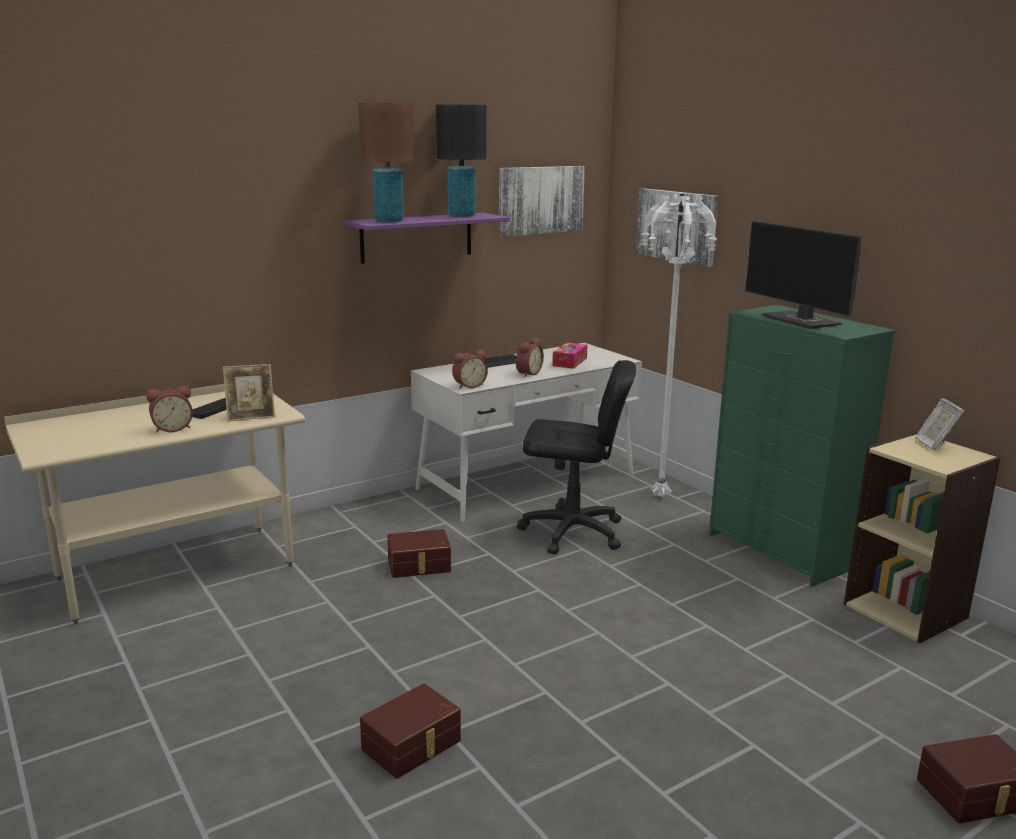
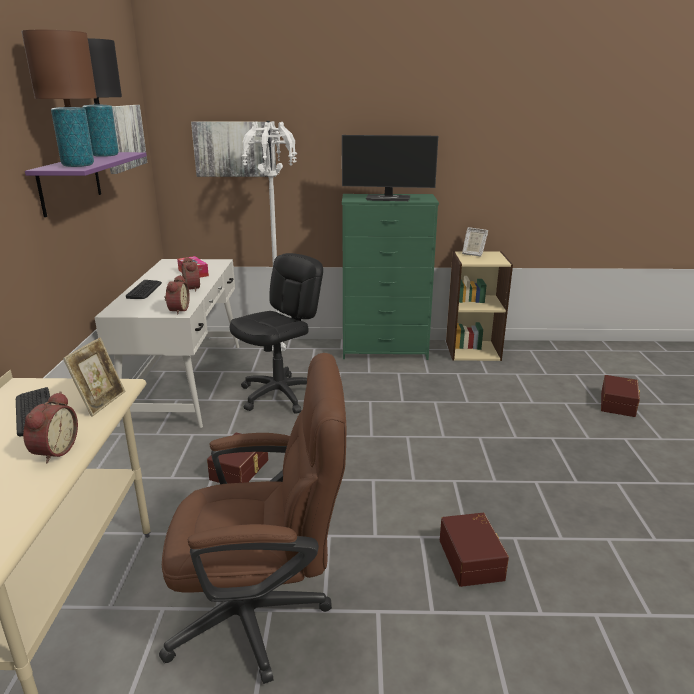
camera: 55 degrees left, 5 degrees up
(242, 652) = (263, 613): none -> brown office chair

